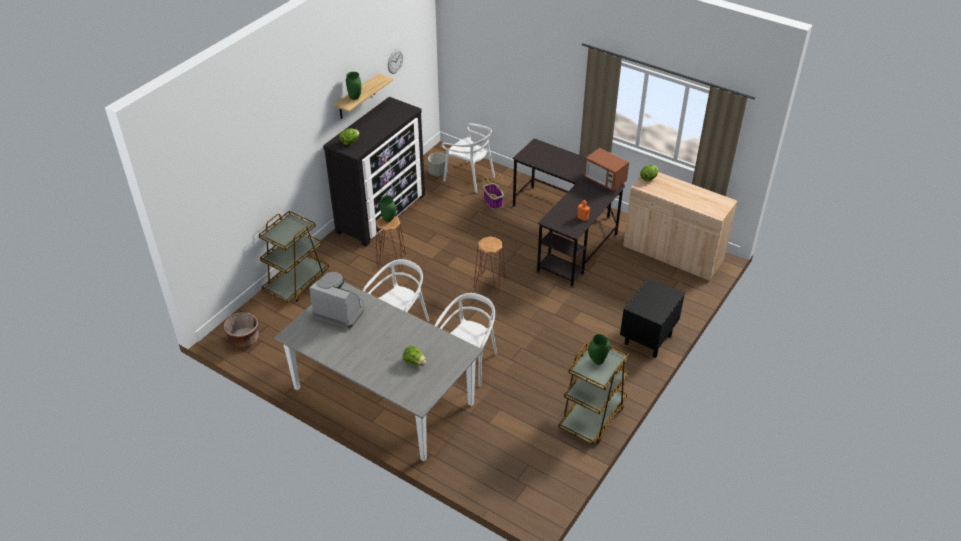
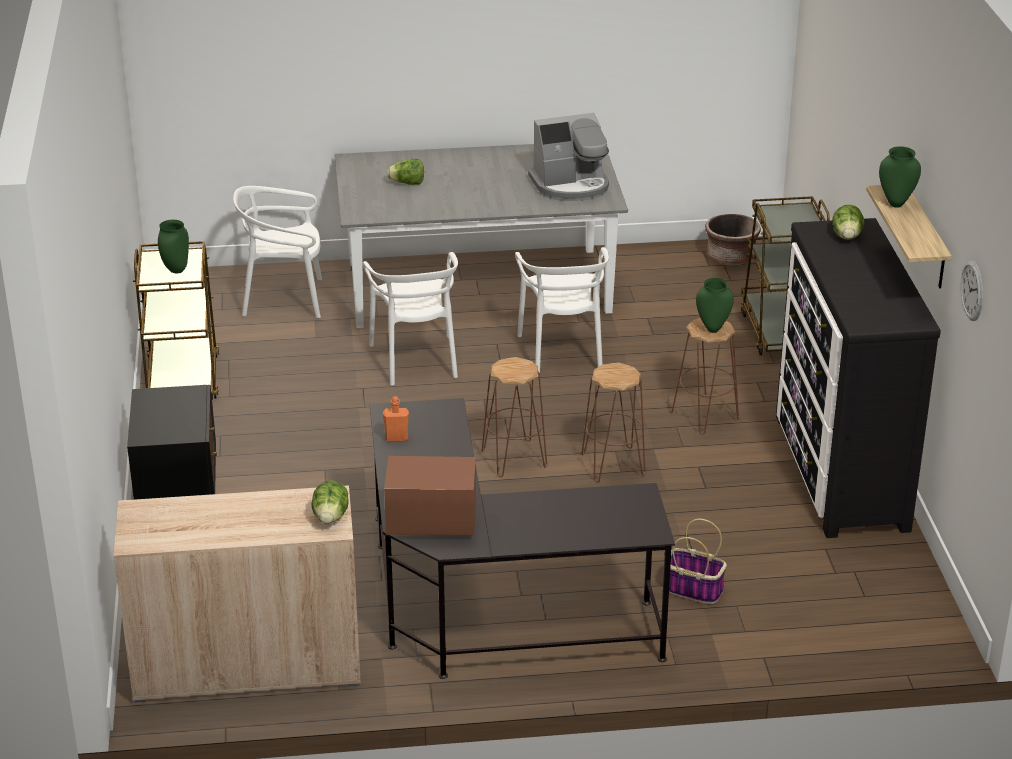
camera: 140 degrees right, 10 degrees down
(437, 172) = (874, 590): grey planter -> none
(455, 260) = (613, 464): none -> brown stool
(469, 178) = (803, 612): white chair -> white chair (284, 299)

